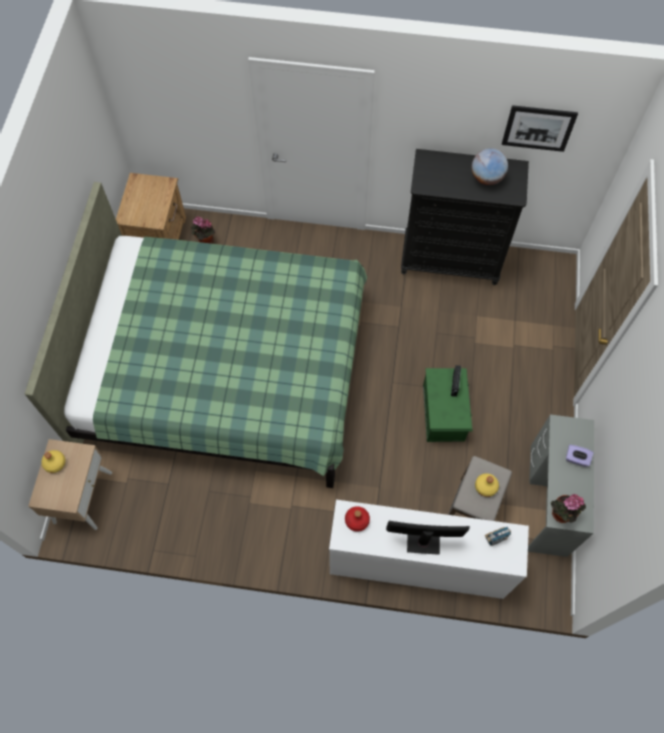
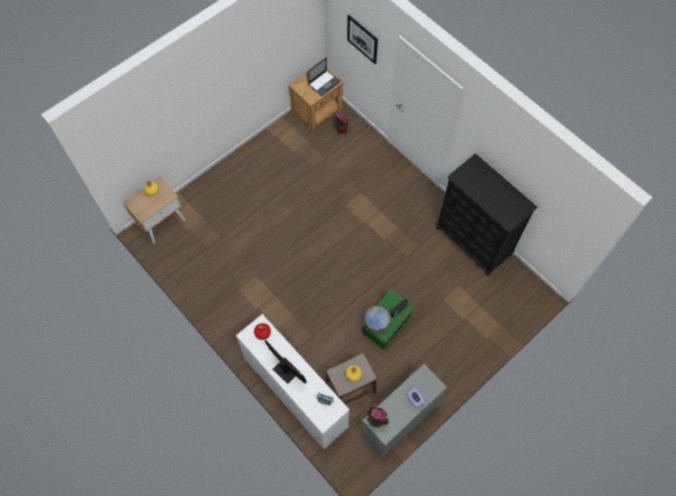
camera: 40 degrees right, 0 degrees up
(155, 193) = (324, 83): none -> laptop
(225, 370) = (288, 210): green bed -> none
(486, 178) = (501, 199): globe -> globe (376, 323)
(538, 128) = (547, 188): picture -> picture (362, 39)

